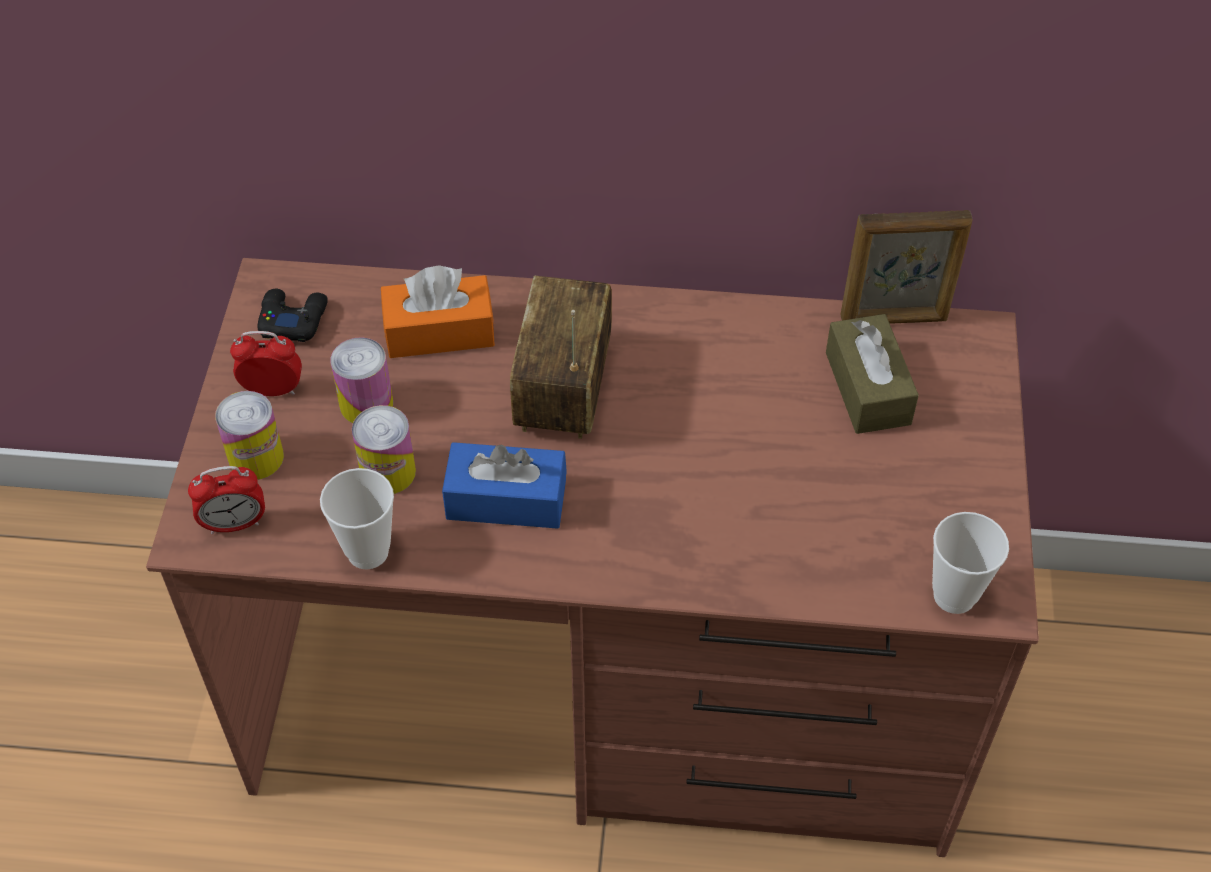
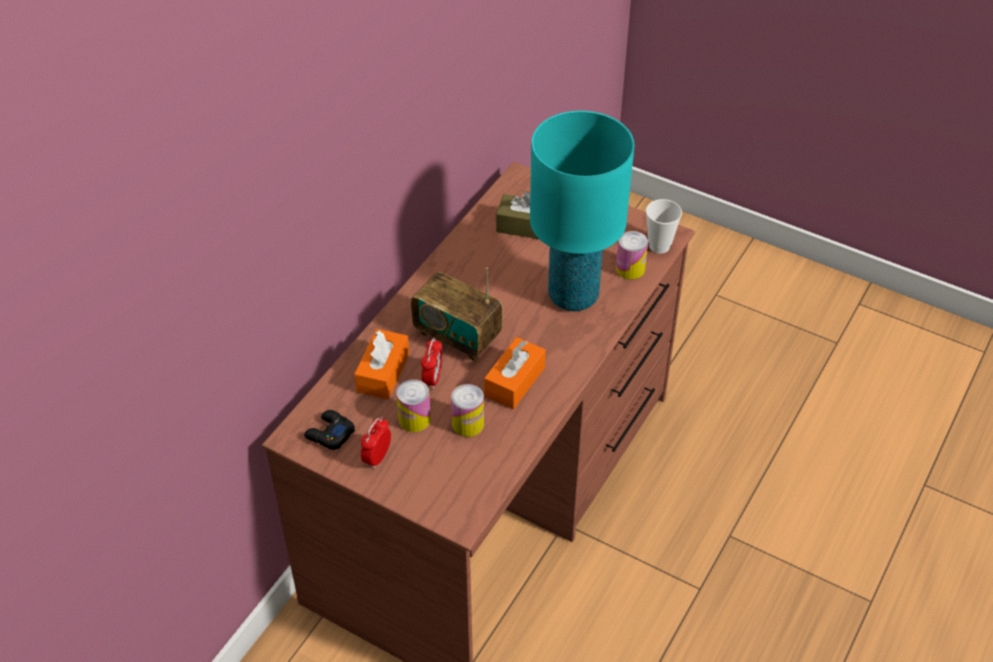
camera: 65 degrees left, 5 degrees down
(234, 524) = (463, 500): alarm clock -> alarm clock (432, 378)
(256, 457) = (422, 478): can -> can (630, 269)
(368, 552) = (515, 448): cup -> none
(506, 499) = (514, 381): blue tissue box -> orange tissue box
(746, 510) = (573, 295): none -> turquoise table lamp
(894, 319) = (491, 201): picture frame -> none

